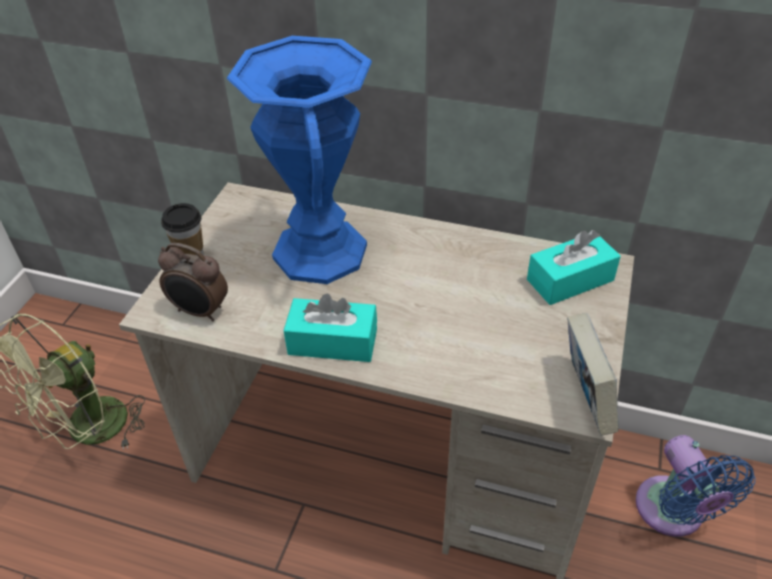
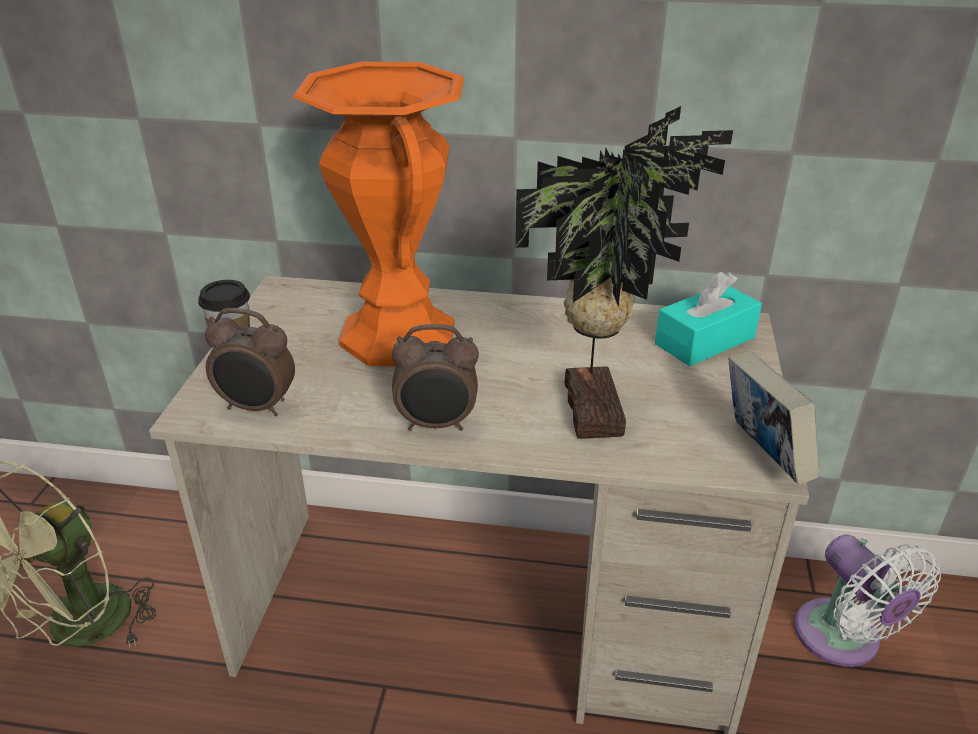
camera: 10 degrees left, 10 degrees down
(320, 252) = (398, 335): blue vase -> orange vase
(333, 342) = (437, 425): turquoise tissue box -> alarm clock
(464, 340) = (598, 409): none -> potted plant
(673, 513) = (843, 640): blue fan -> white fan

